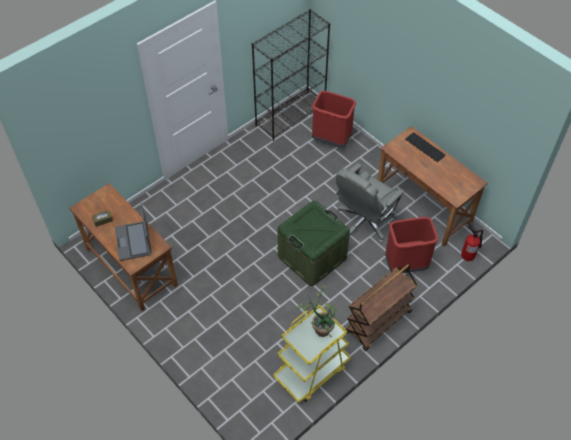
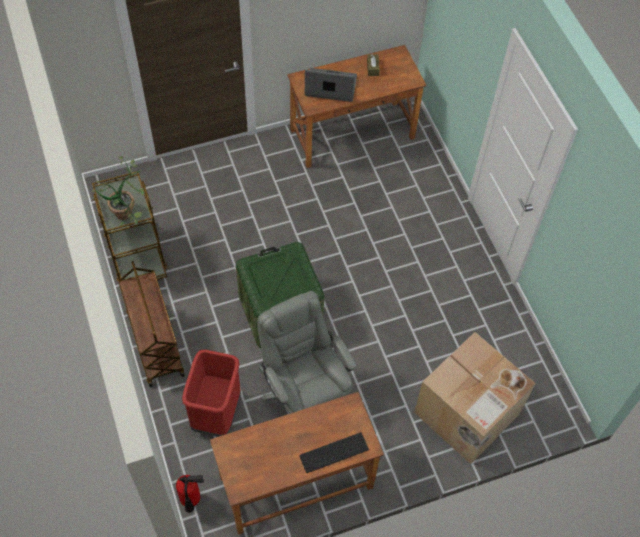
camera: 110 degrees right, 5 degrees up
(290, 115) = (535, 379): black bookcase -> none
(311, 371) = (136, 254): yellow cart -> brown cart
(331, 140) = (467, 414): red trash can -> cardboard box

